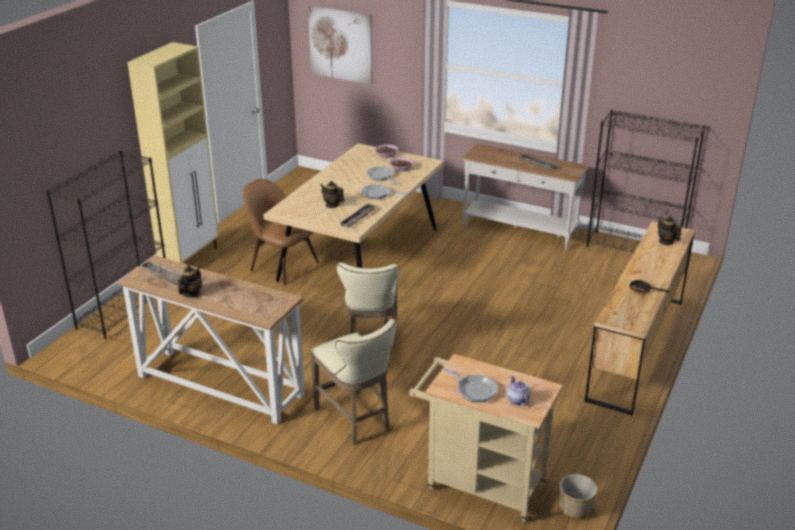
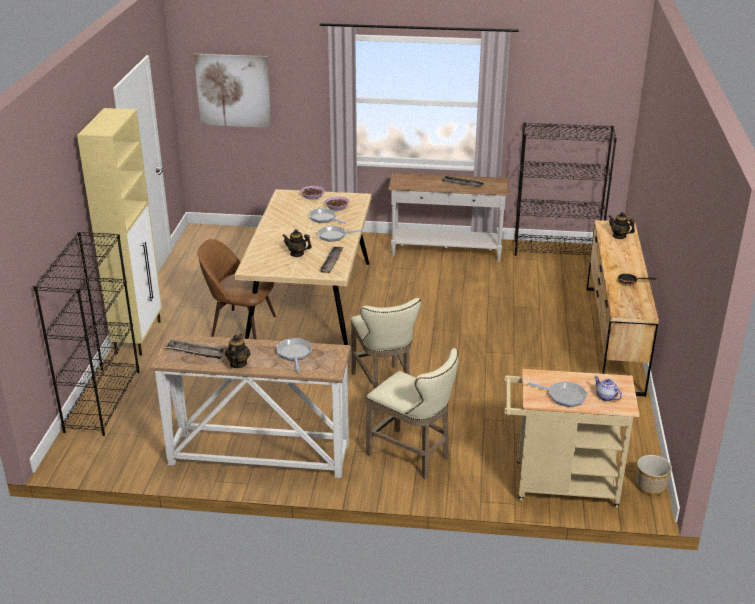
camera: 20 degrees left, 0 degrees up
(246, 295) = (294, 354): none -> frying pan

